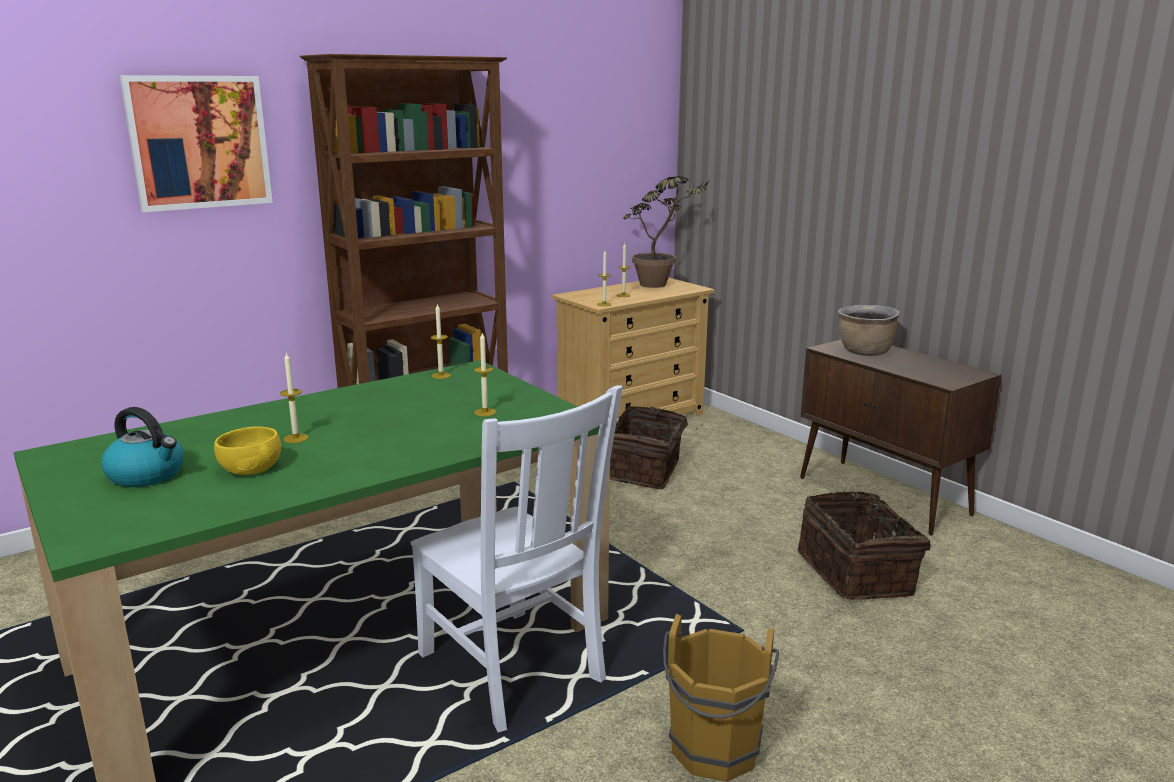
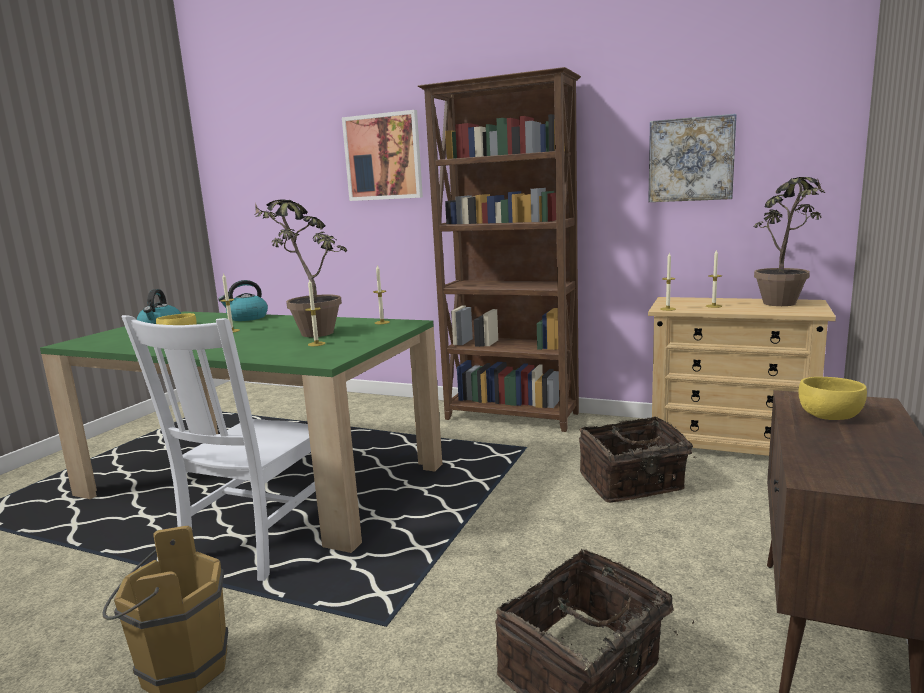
camera: 60 degrees right, 5 degrees down
(220, 422) = (247, 318): none -> kettle
(412, 407) = (309, 332): none -> potted plant
(567, 155) = (691, 159): none -> picture
(864, 353) = (830, 415): brown cooking pot -> yellow bowl

